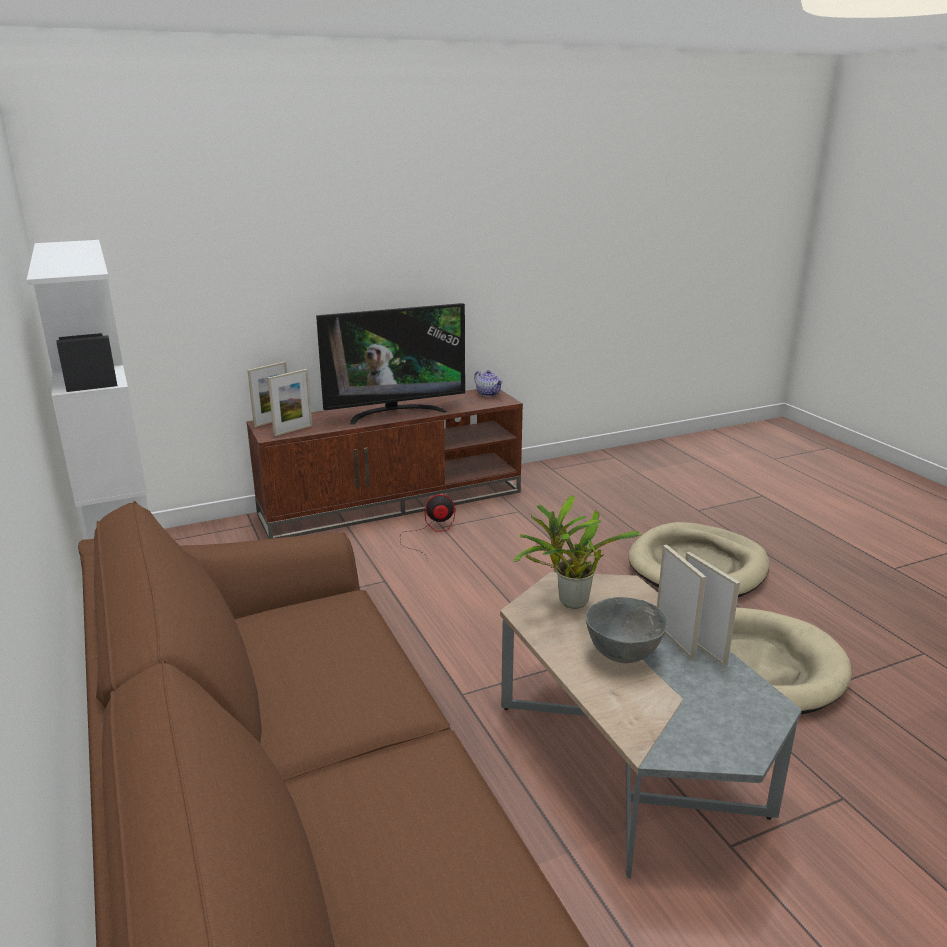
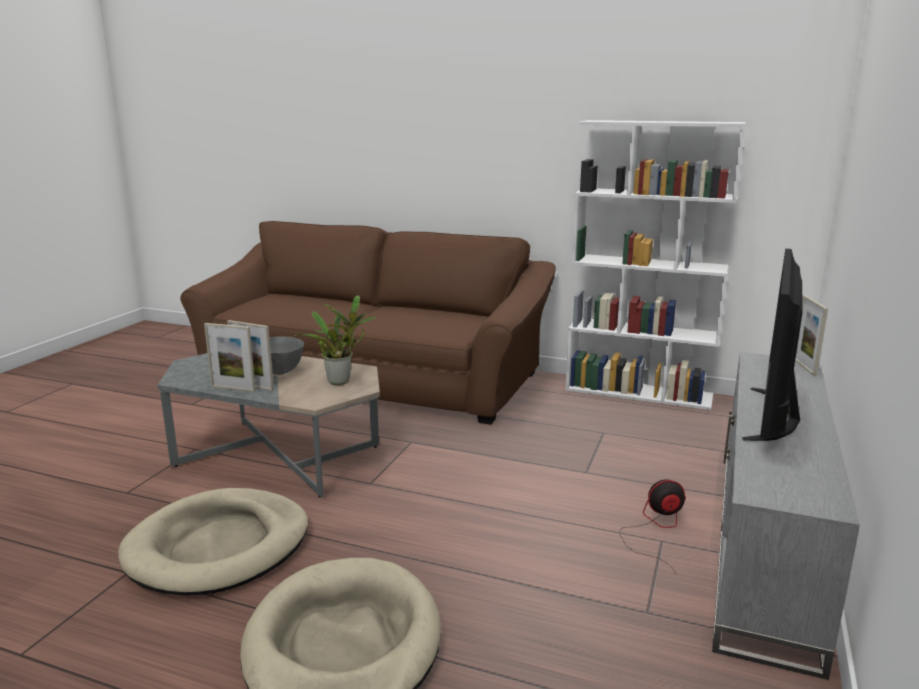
camera: 135 degrees right, 5 degrees down
(293, 430) = (761, 367): picture frame -> none
(393, 502) = (767, 542): brown tv stand -> grey tv stand
(430, 532) = (656, 529): fan -> fan turned 135 degrees counterclockwise
(488, 394) = (811, 499): teapot -> none

